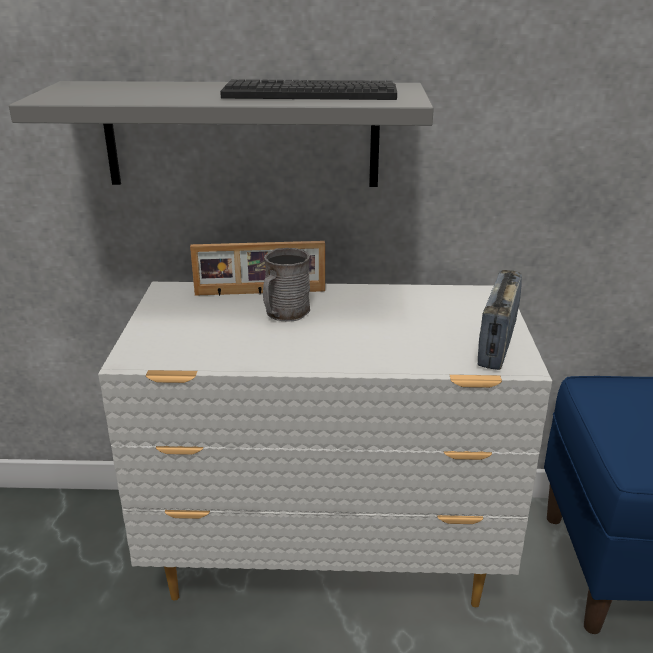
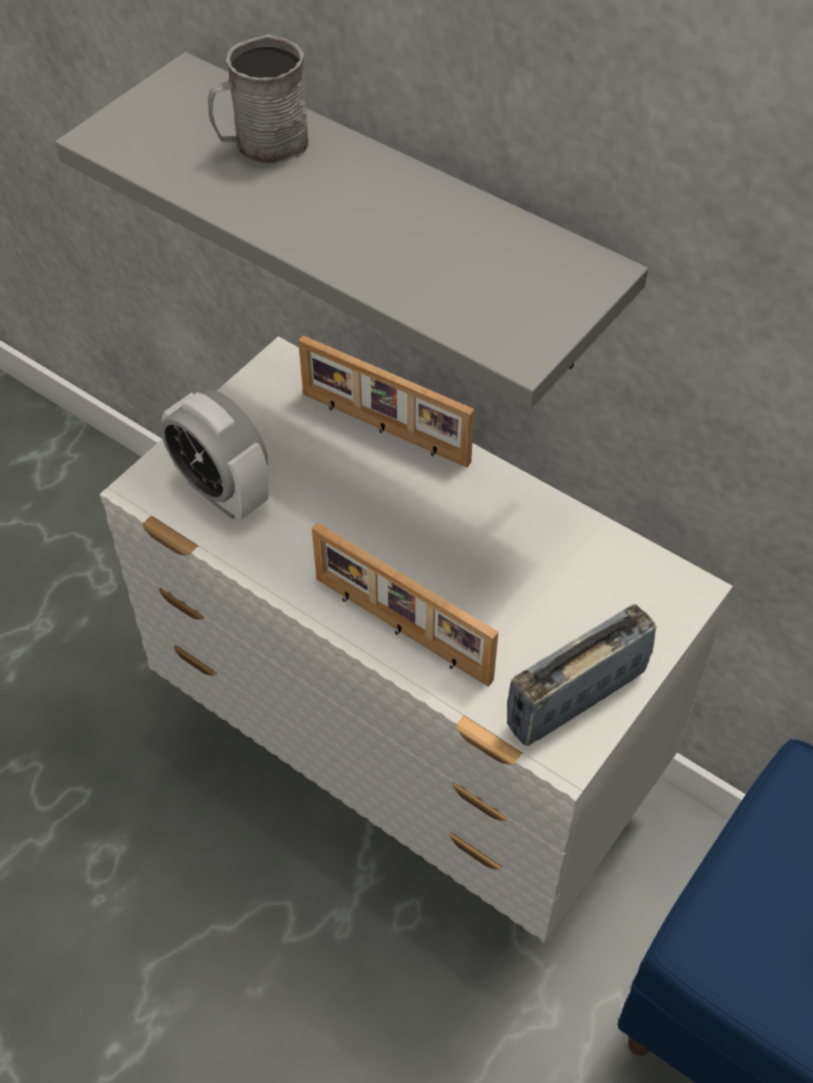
camera: 35 degrees right, 25 degrees up
(187, 344) = (222, 491): none -> alarm clock
(284, 314) = (375, 490): grey mug -> grey mug (261, 146)
(310, 94) = (429, 257): keyboard -> none
(369, 357) = (400, 630): none -> picture frame

